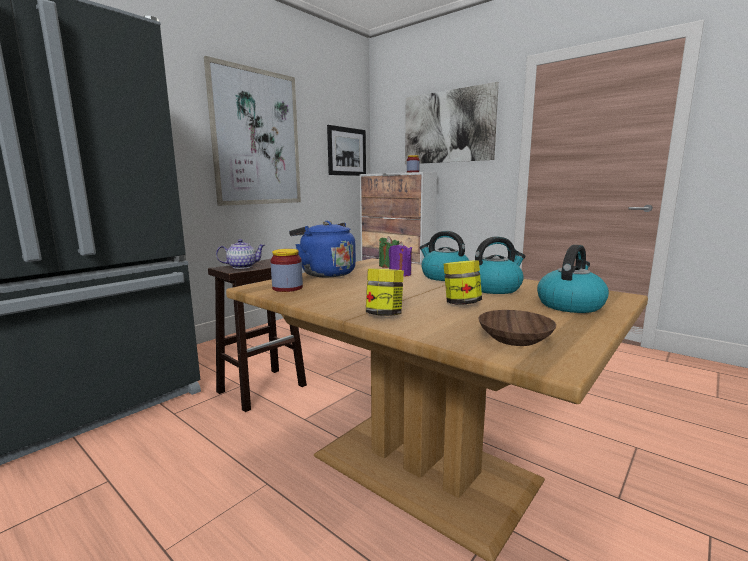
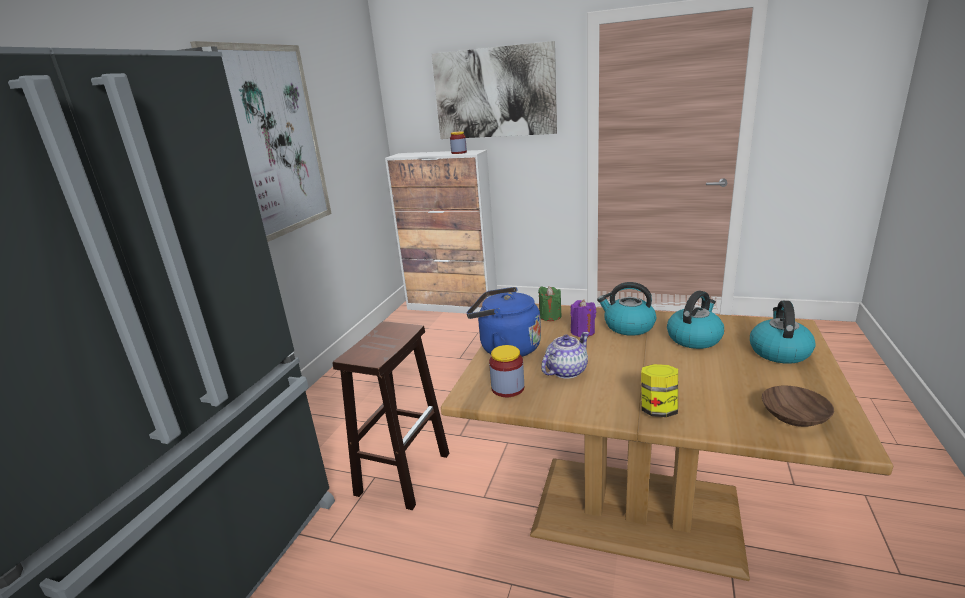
camera: 20 degrees left, 10 degrees up
(242, 266) = (373, 349): teapot -> teapot (565, 371)
(347, 151) = (364, 130): picture -> none
(461, 303) = (697, 372): jar -> none

